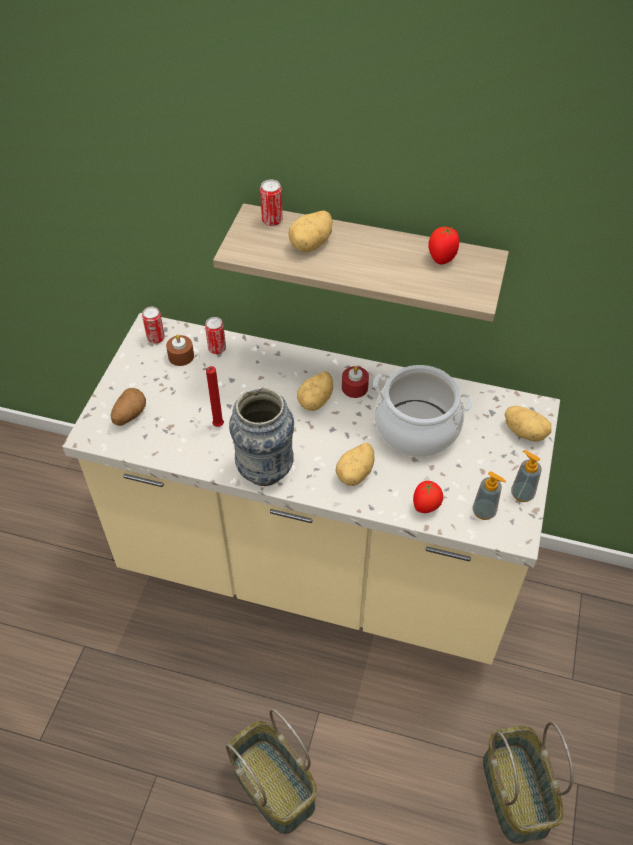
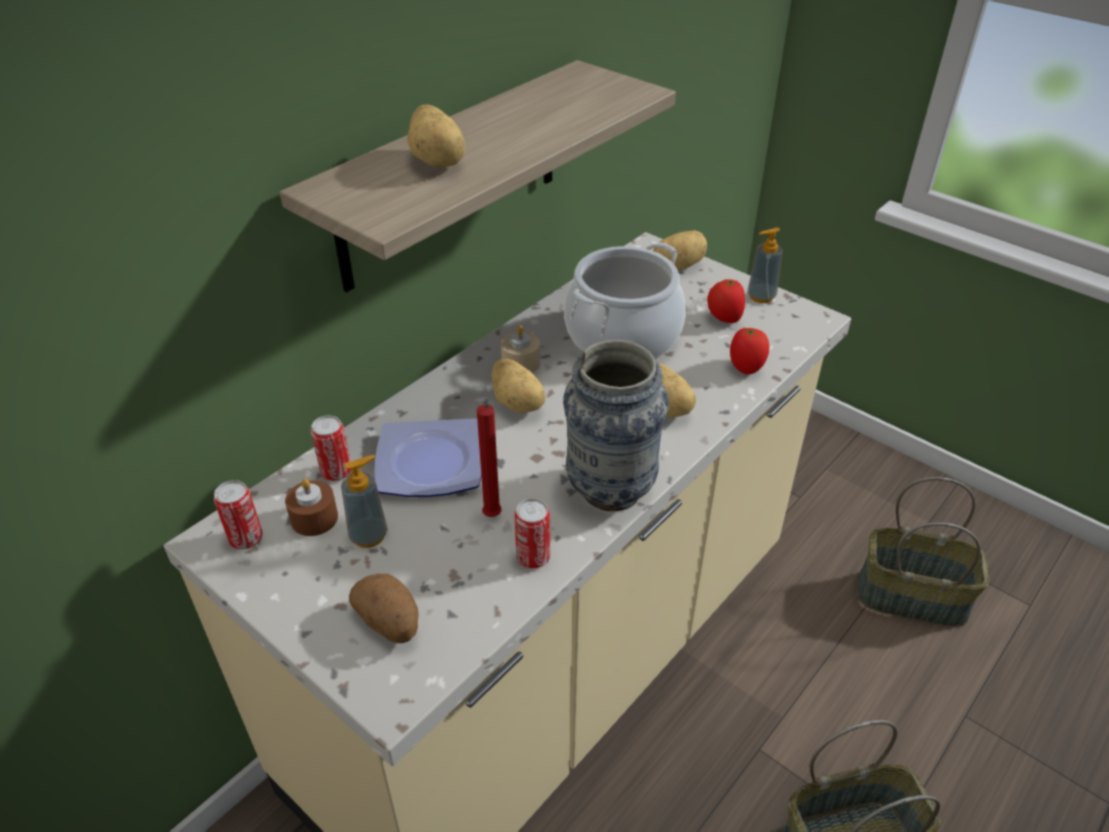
camera: 65 degrees left, 10 degrees down
(243, 384) = (432, 464): none -> plate
(272, 221) = (351, 177): can -> can (533, 557)
(354, 387) = (521, 363): red candle -> beige candle
(441, 258) = (555, 93): tomato -> tomato (723, 319)
(484, 511) = (773, 329): soap dispenser -> soap dispenser (369, 535)

